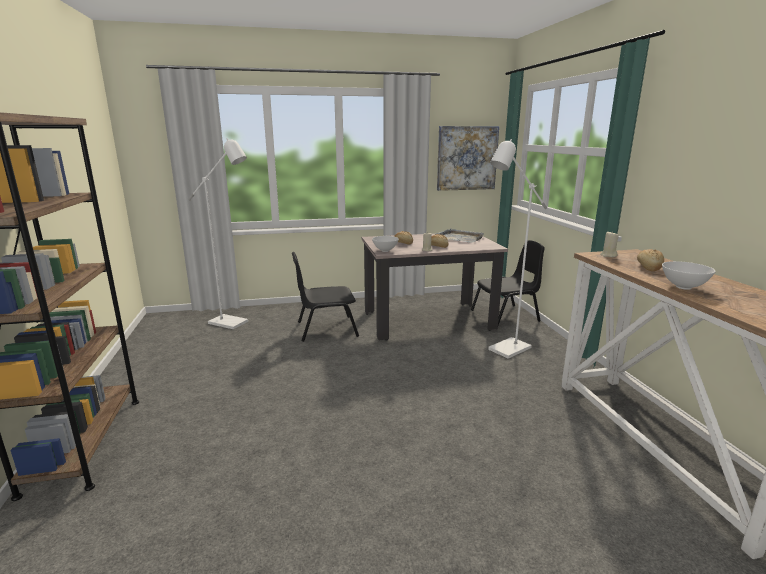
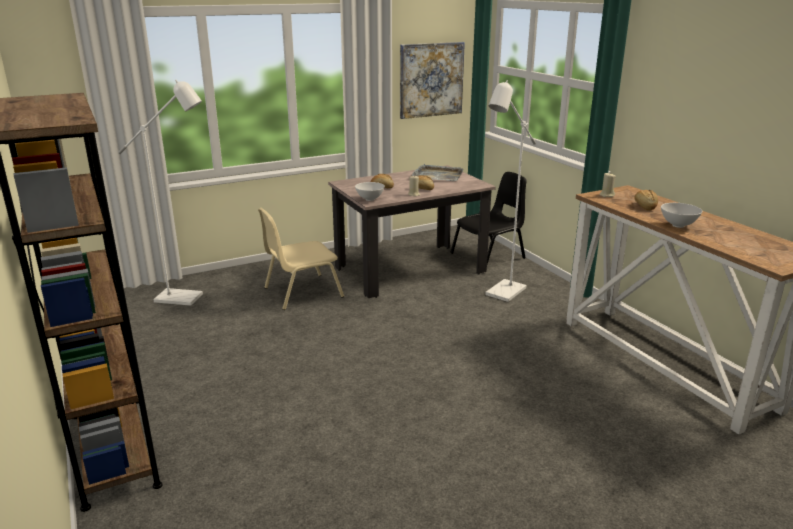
camera: 15 degrees left, 5 degrees up
(326, 329) = (301, 292): black chair -> beige chair

